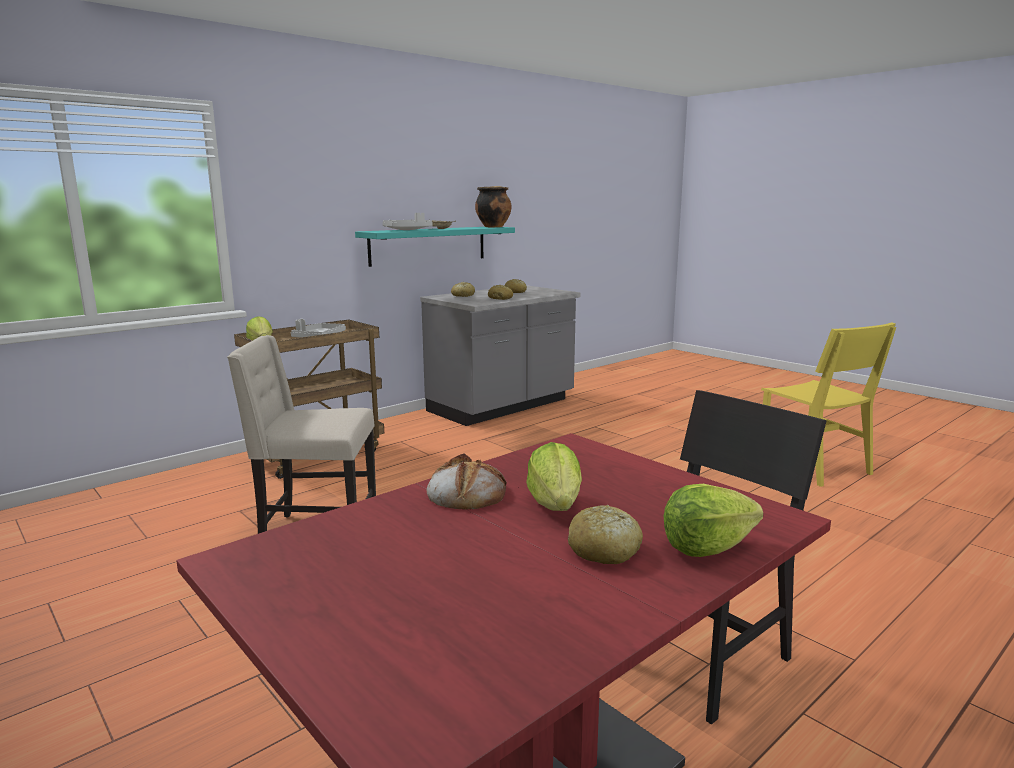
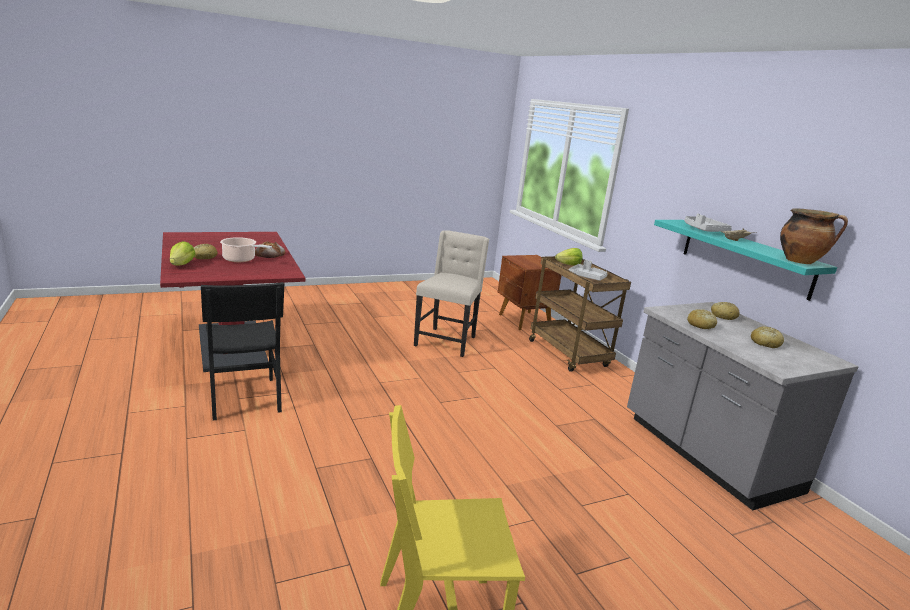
camera: 105 degrees right, 5 degrees up
(186, 489) = (524, 321): none -> brown nightstand
(556, 505) = (241, 259): lettuce -> cooking pot

